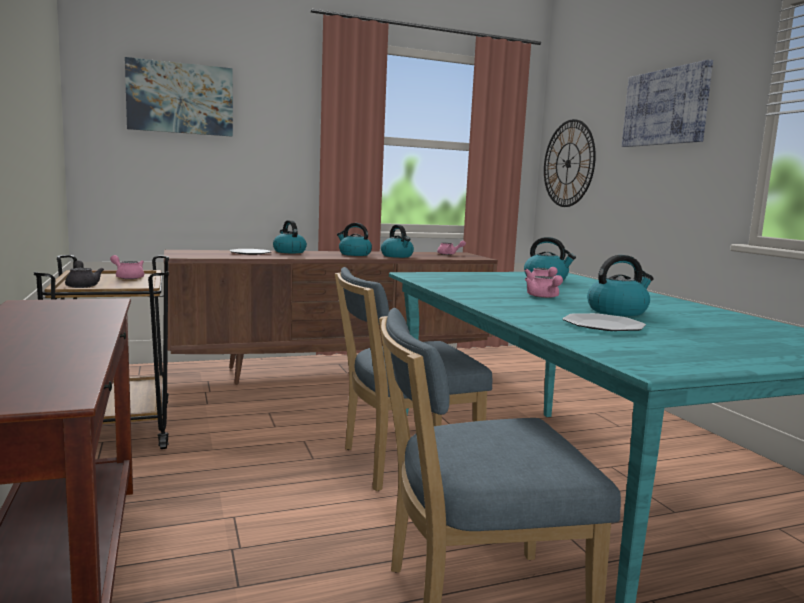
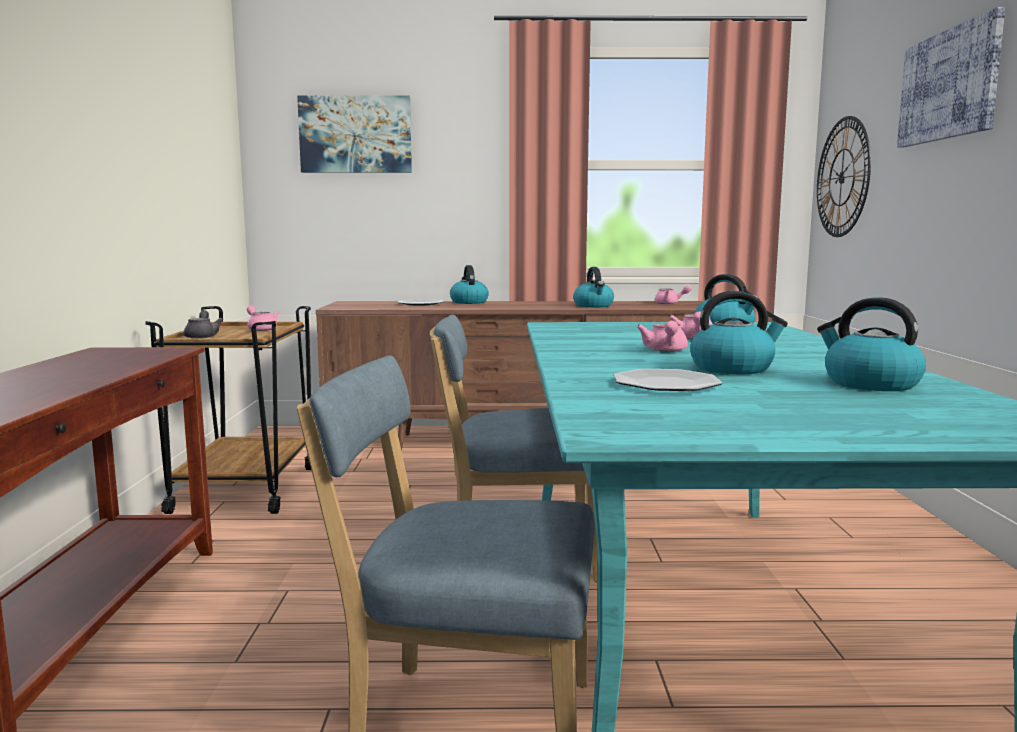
camera: 20 degrees right, 0 degrees up
(354, 254) = (542, 304): kettle -> kettle (869, 384)

